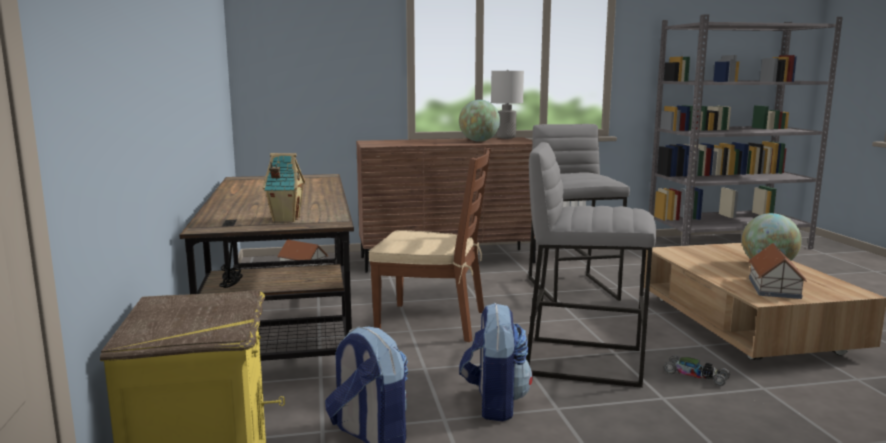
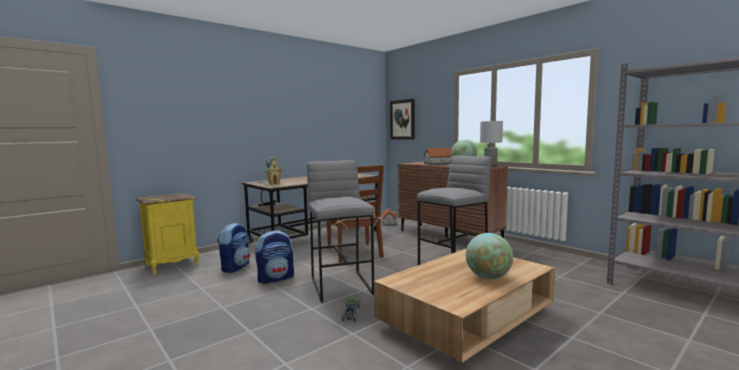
camera: 60 degrees right, 5 degrees down
(281, 59) = (402, 119): none -> picture
(774, 287) = (427, 282): toy house -> toy house (438, 164)

